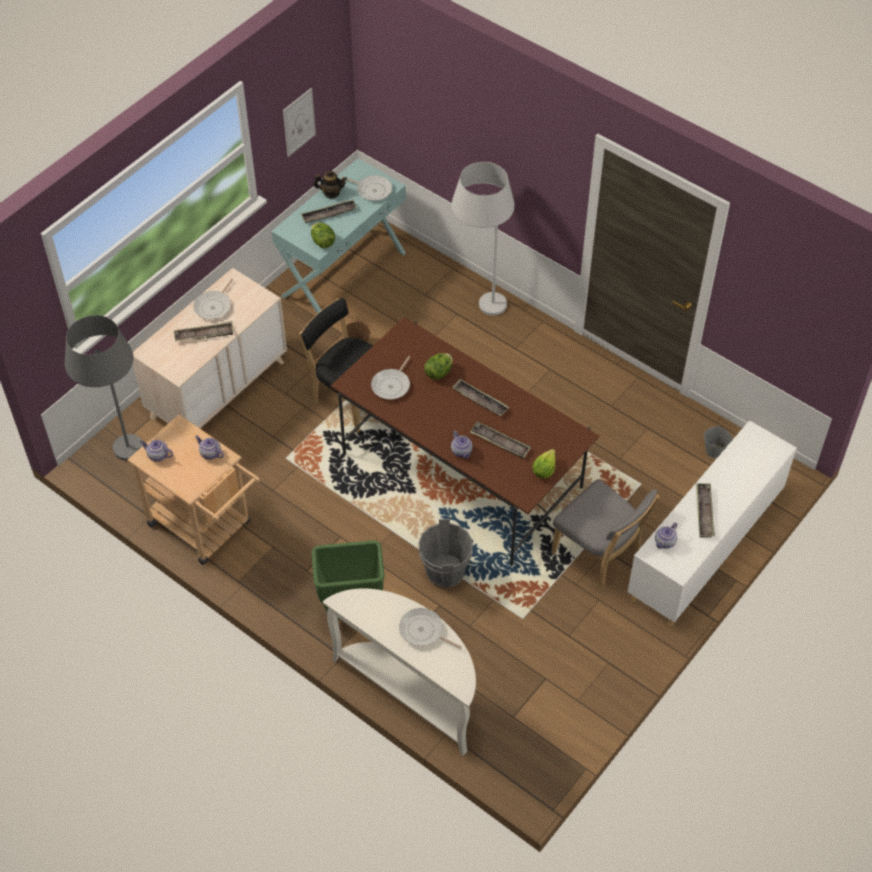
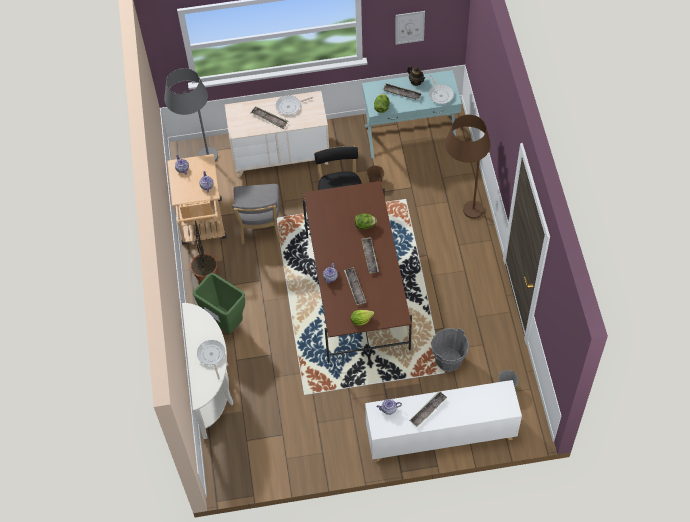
camera: 45 degrees right, 5 degrees up
(269, 577) = (206, 275): none -> potted plant
(392, 385) = (334, 214): frying pan -> none
(445, 571) = (292, 339): grey bucket -> grey bucket (448, 360)
(479, 311) = (461, 208): white floor lamp -> brown floor lamp
(599, 556) = (378, 393): grey chair -> grey chair (260, 228)

